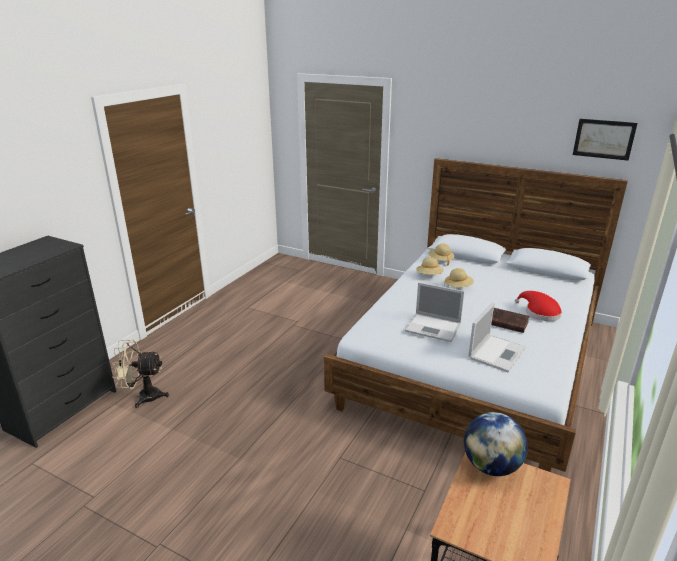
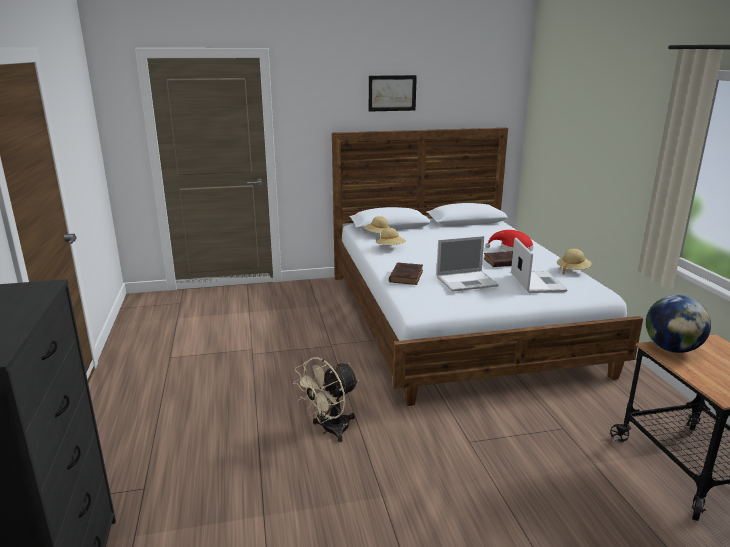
camera: 40 degrees left, 5 degrees down
(143, 397) = (168, 505): beige fan -> beige fan (329, 430)
(396, 305) = (406, 276): none -> brown book
(458, 287) = (428, 249): beige hat -> beige hat (572, 270)
(603, 139) = (482, 93): picture -> picture (392, 93)

